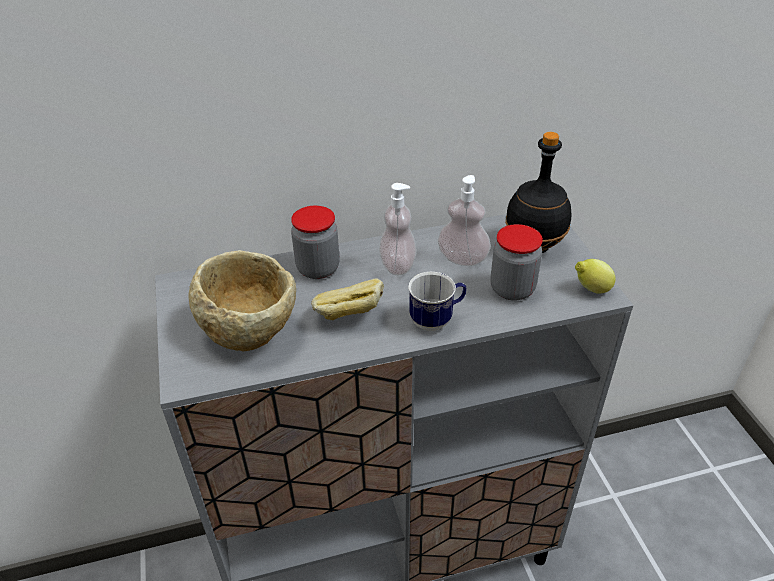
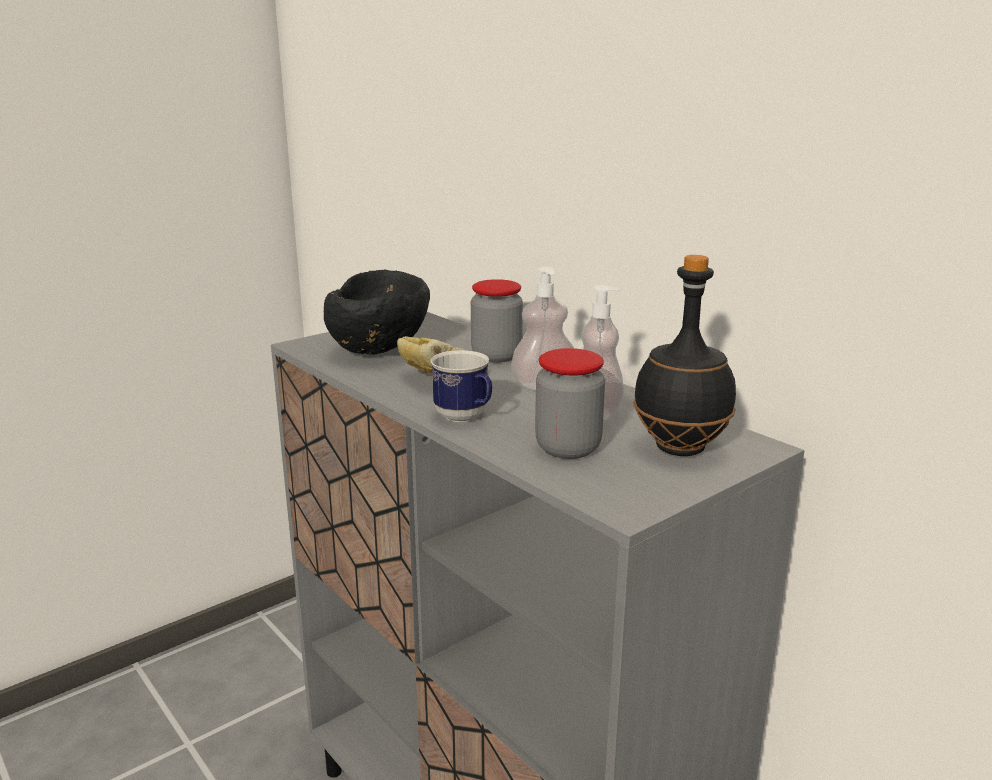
camera: 65 degrees right, 20 degrees down
(251, 331) = (379, 351): beige bowl -> black bowl
(591, 289) = (628, 498): lemon -> none

